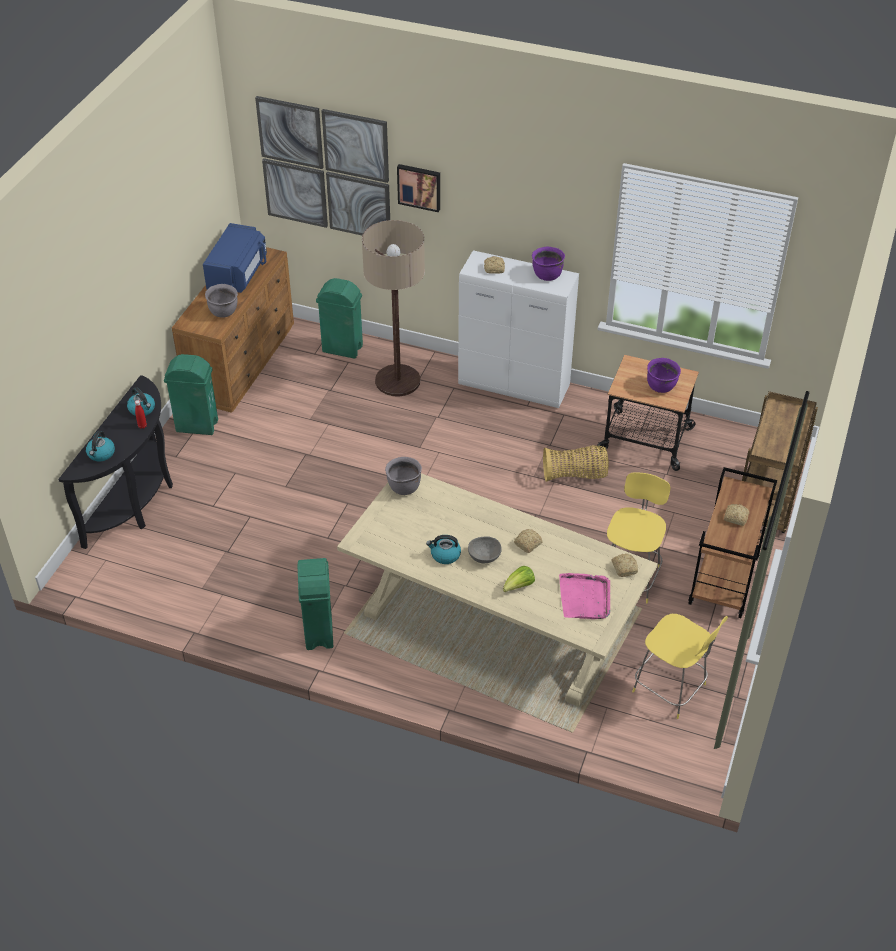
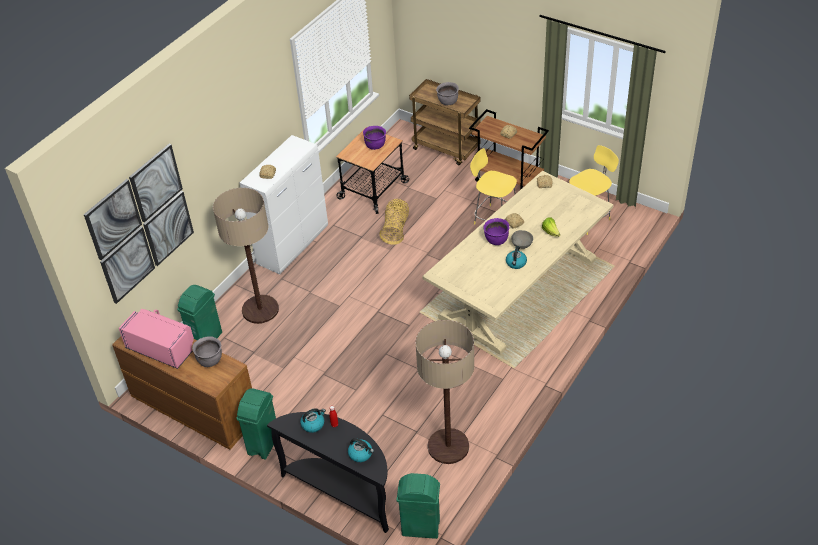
camera: 75 degrees left, 0 degrees up
(207, 584) = (448, 446): none -> floor lamp
(238, 275) = (162, 347): blue microwave -> pink microwave
(318, 633) = (510, 382): green trash can -> green trash can (421, 528)
(403, 487) = (445, 276): grey cooking pot -> grey cooking pot (448, 102)
(419, 186) = (198, 171): picture -> none
(547, 275) = (287, 150): purple cooking pot -> purple cooking pot (496, 240)
(585, 598) = (565, 205): pink tray -> none

